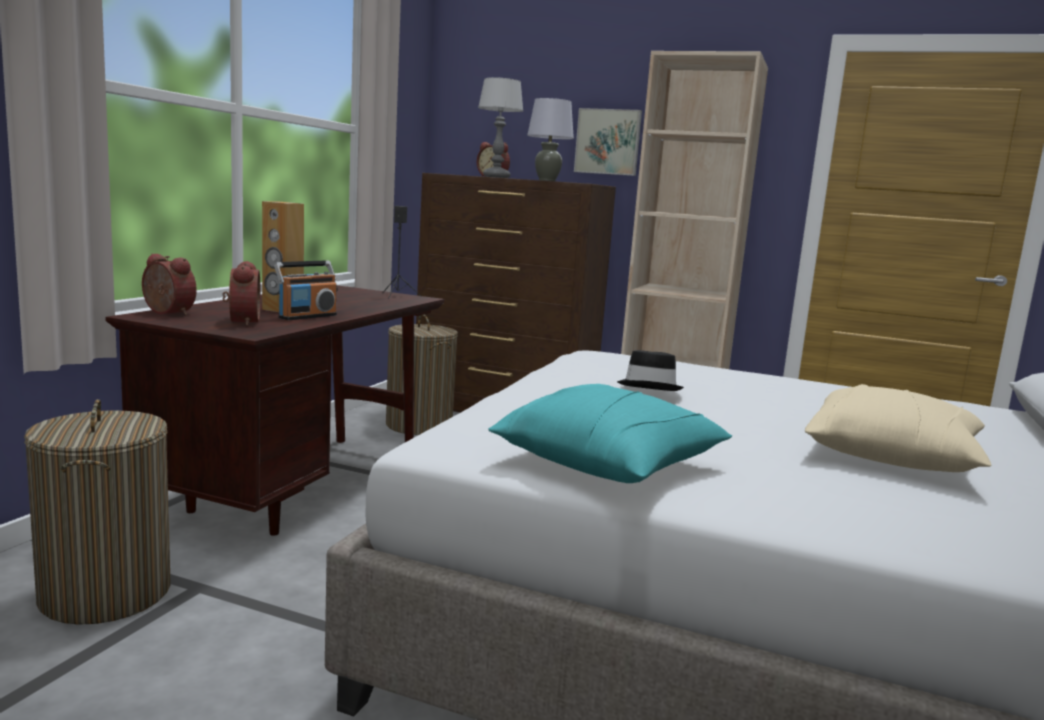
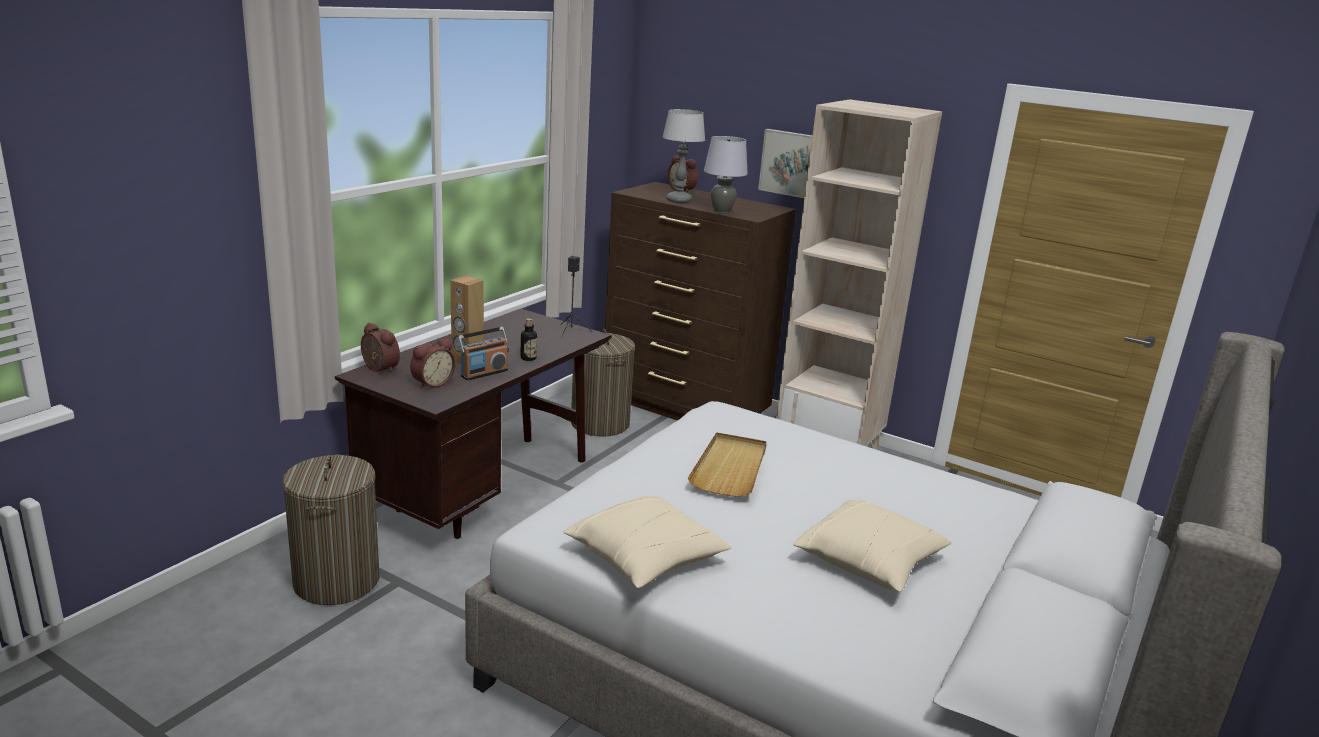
camera: 10 degrees right, 10 degrees up
(241, 321) = (431, 383): alarm clock -> alarm clock turned 45 degrees clockwise
(357, 309) = (528, 358): none -> bottle
(609, 465) = (646, 558): turquoise pillow -> beige pillow
(650, 386) = (730, 468): black hat -> beige tray

